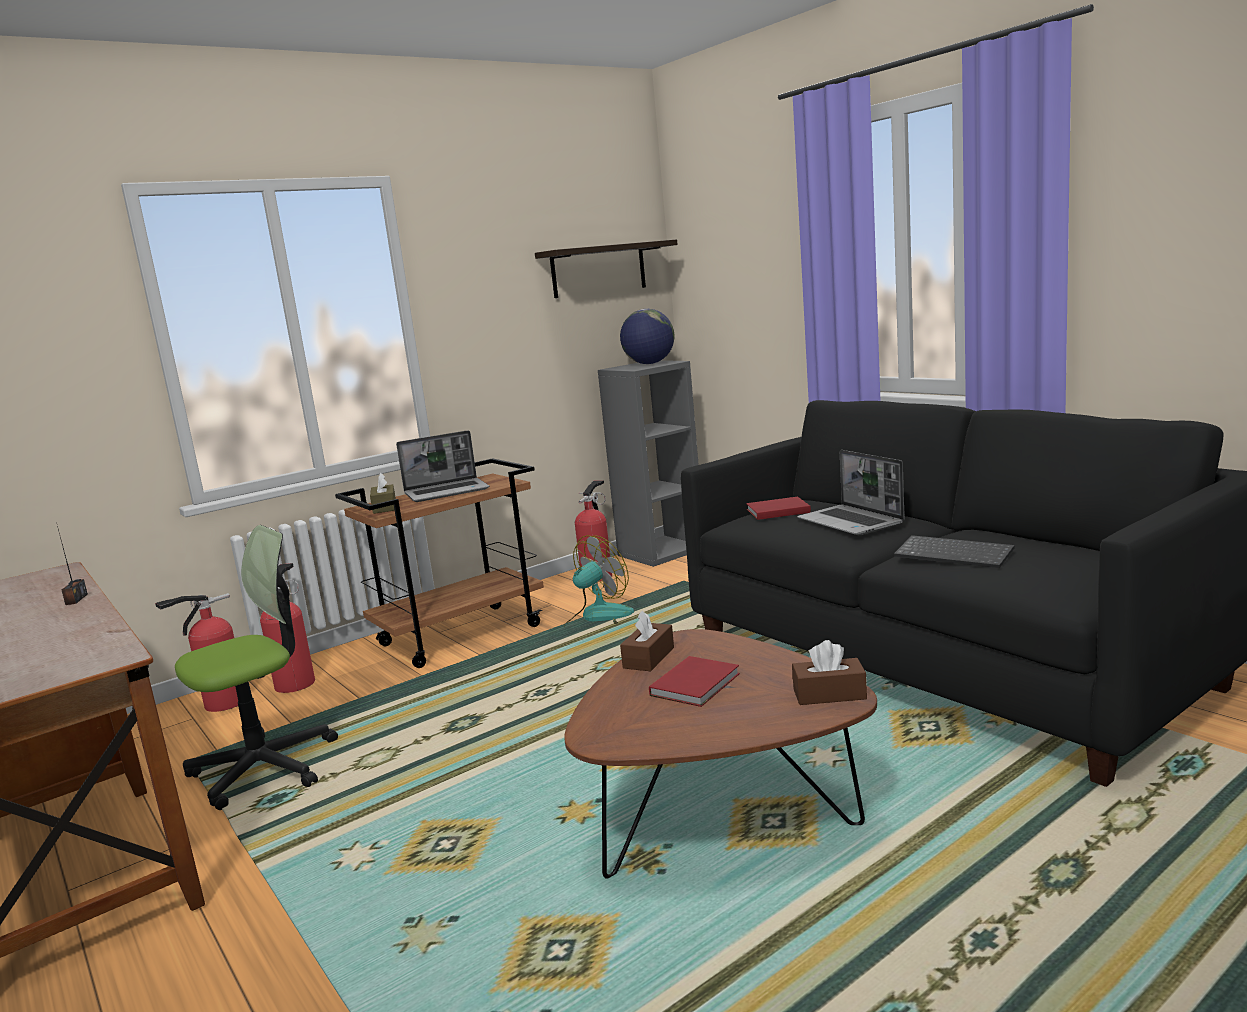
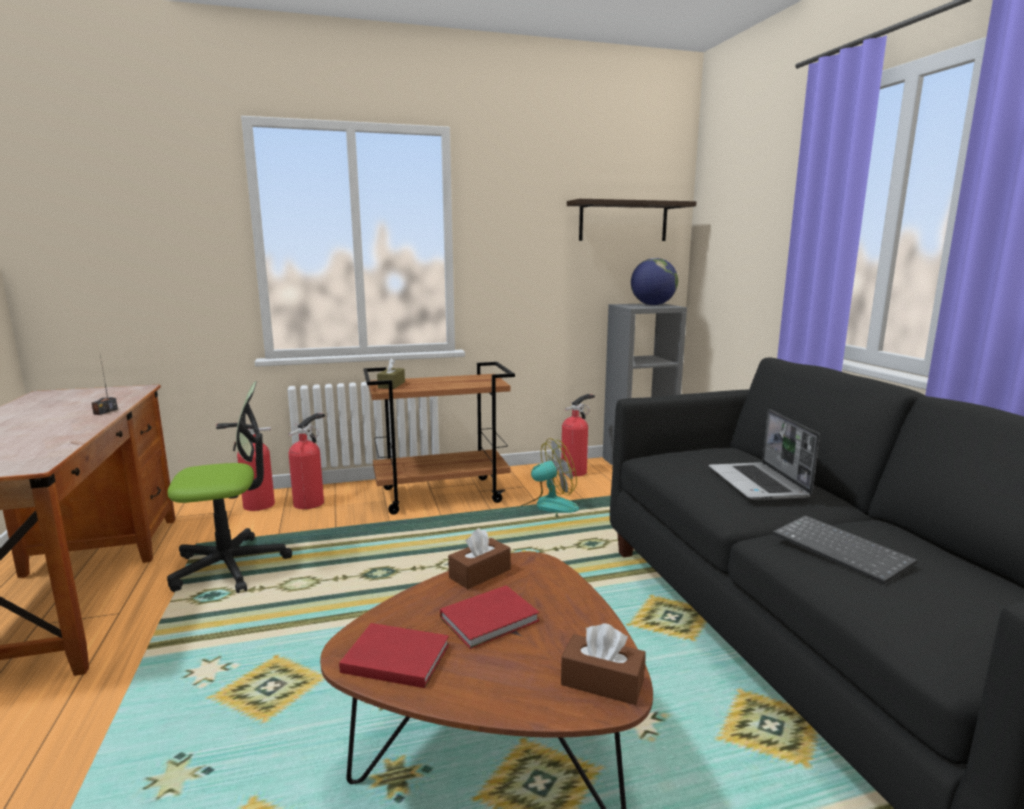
camera: 20 degrees right, 0 degrees up
(447, 492) = (446, 381): laptop -> none
(776, 511) = (698, 454): red book -> red book (394, 657)

